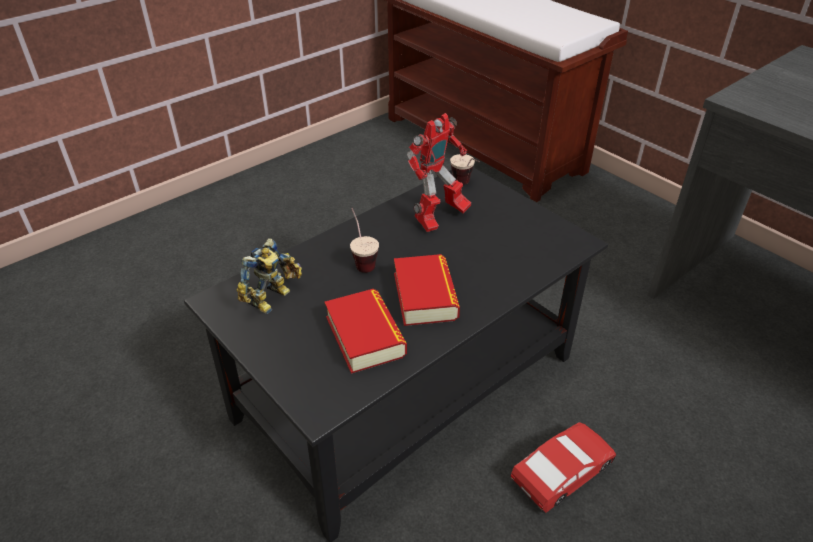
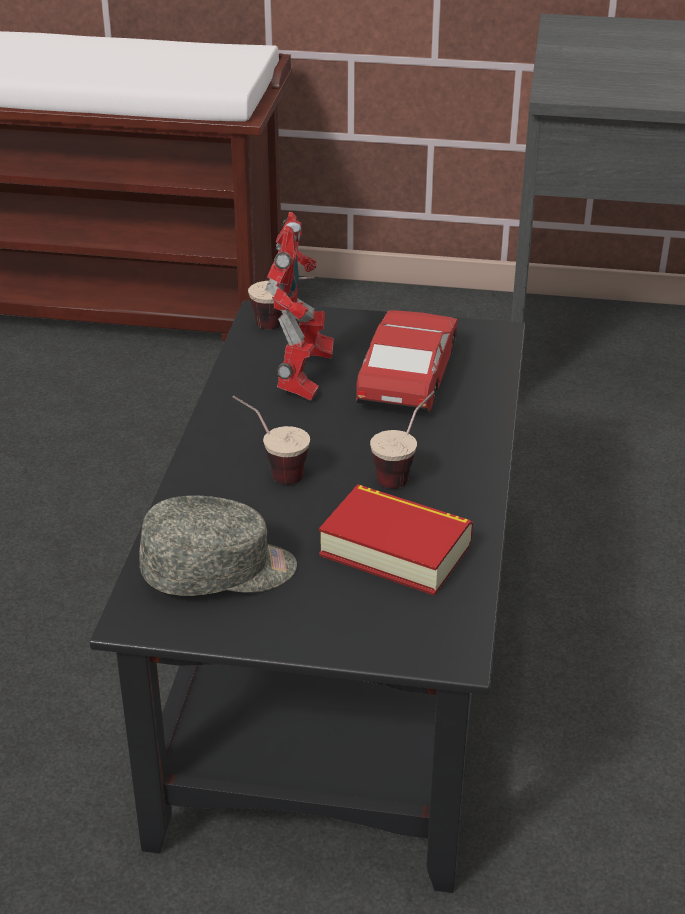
camera: 40 degrees left, 5 degrees down
(273, 299) = (219, 572): toy robot -> grey cap
(425, 296) = (404, 472): book -> cup
(563, 471) = (615, 644): toy car -> toy car (408, 374)

